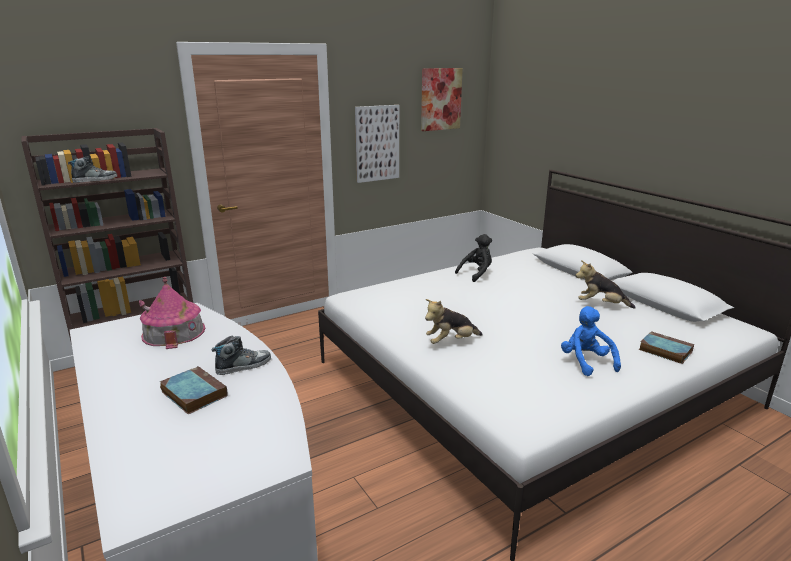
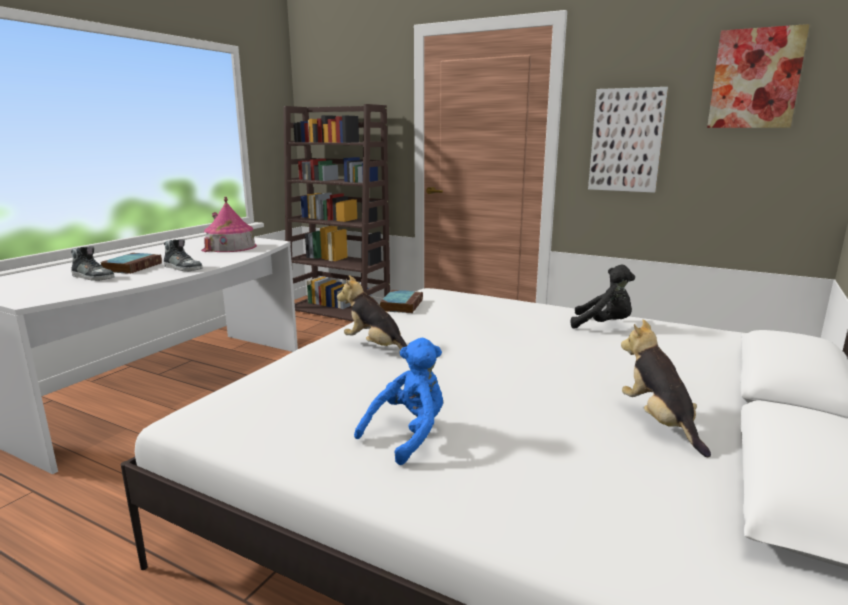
camera: 60 degrees right, 5 degrees down
(95, 180) = (323, 142): shoe -> shoe (93, 277)
(664, 350) = (544, 508): book -> book (401, 305)

